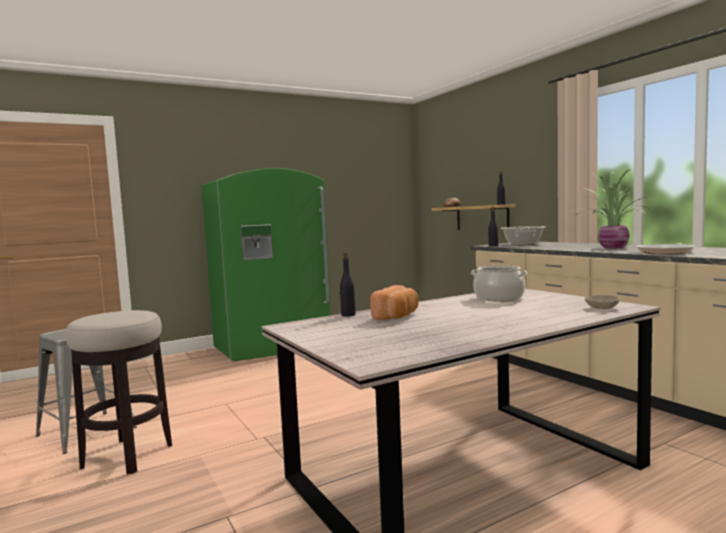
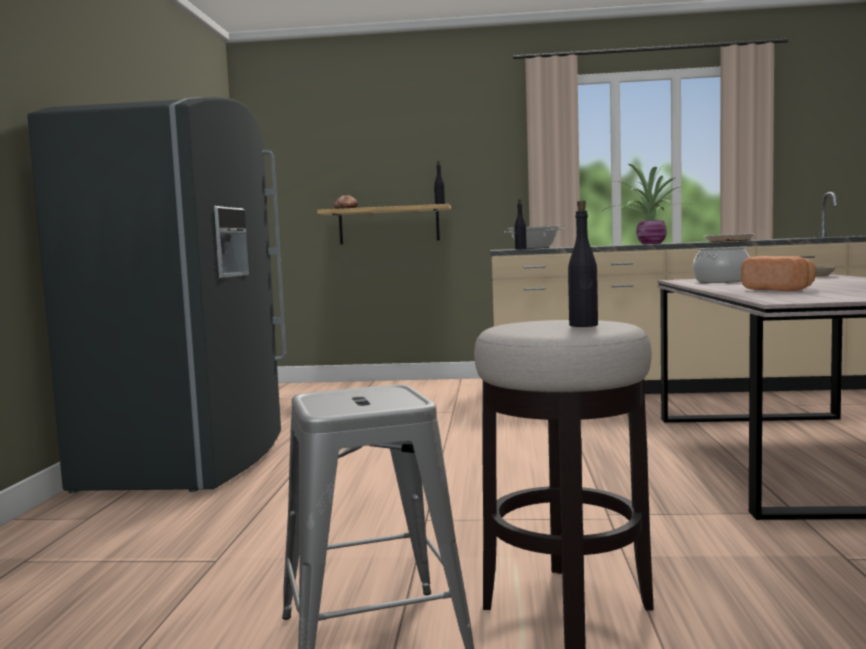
camera: 55 degrees left, 0 degrees up
(273, 347) = (191, 461): green fridge -> grey fridge
(348, 315) = (744, 294): black bottle -> black bottle (583, 325)

